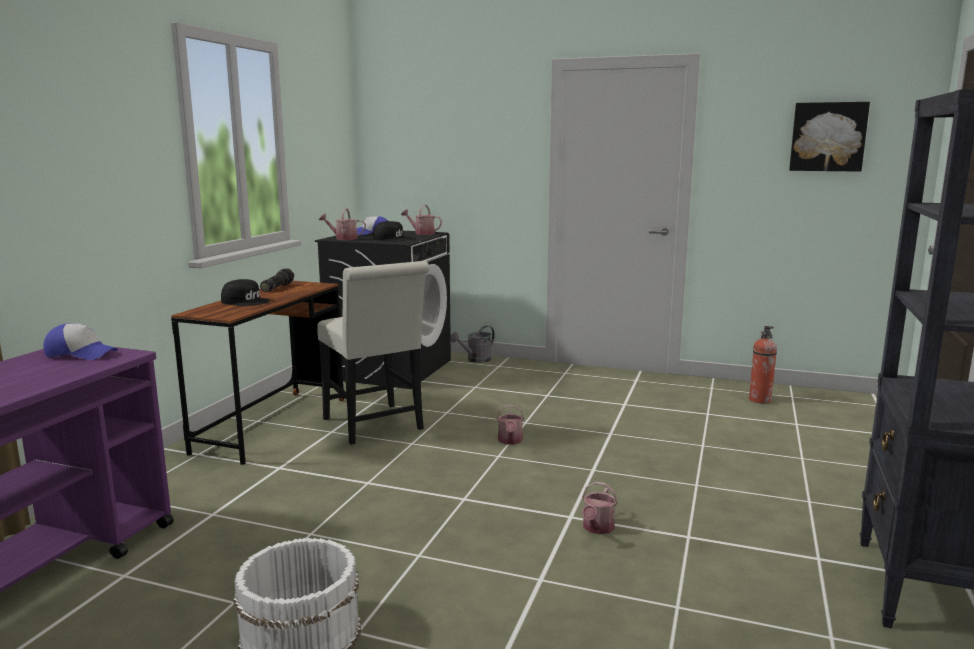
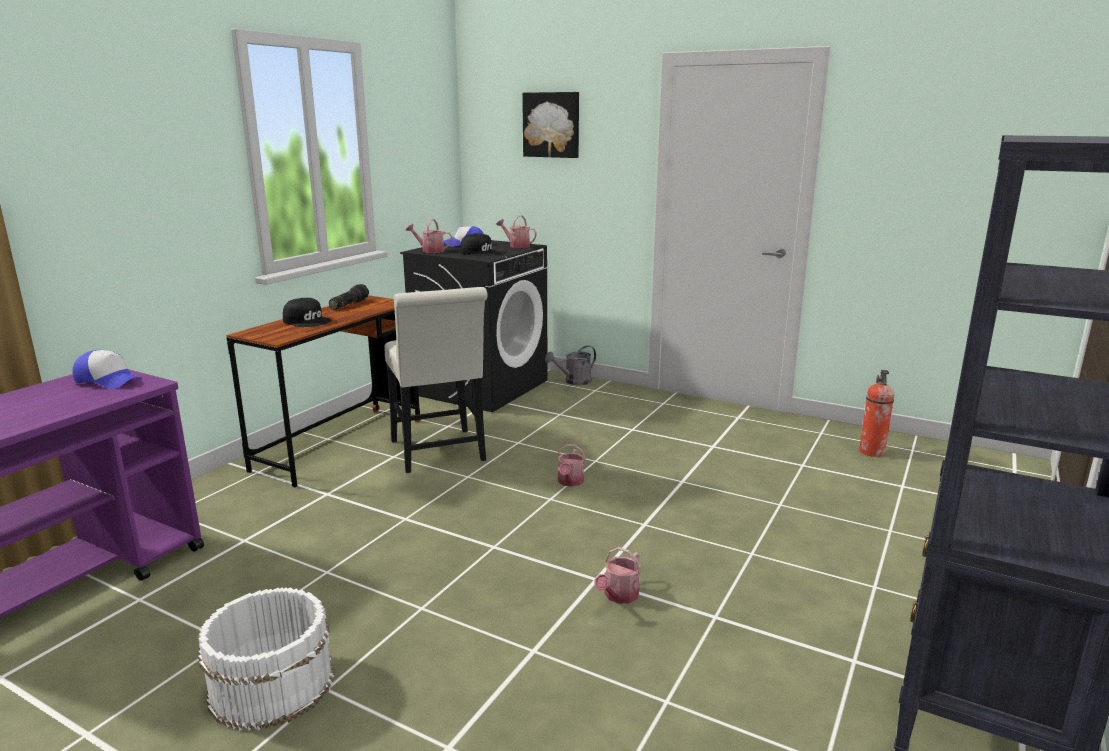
camera: 10 degrees right, 5 degrees up
(828, 137) = (979, 148): picture -> picture (552, 125)

